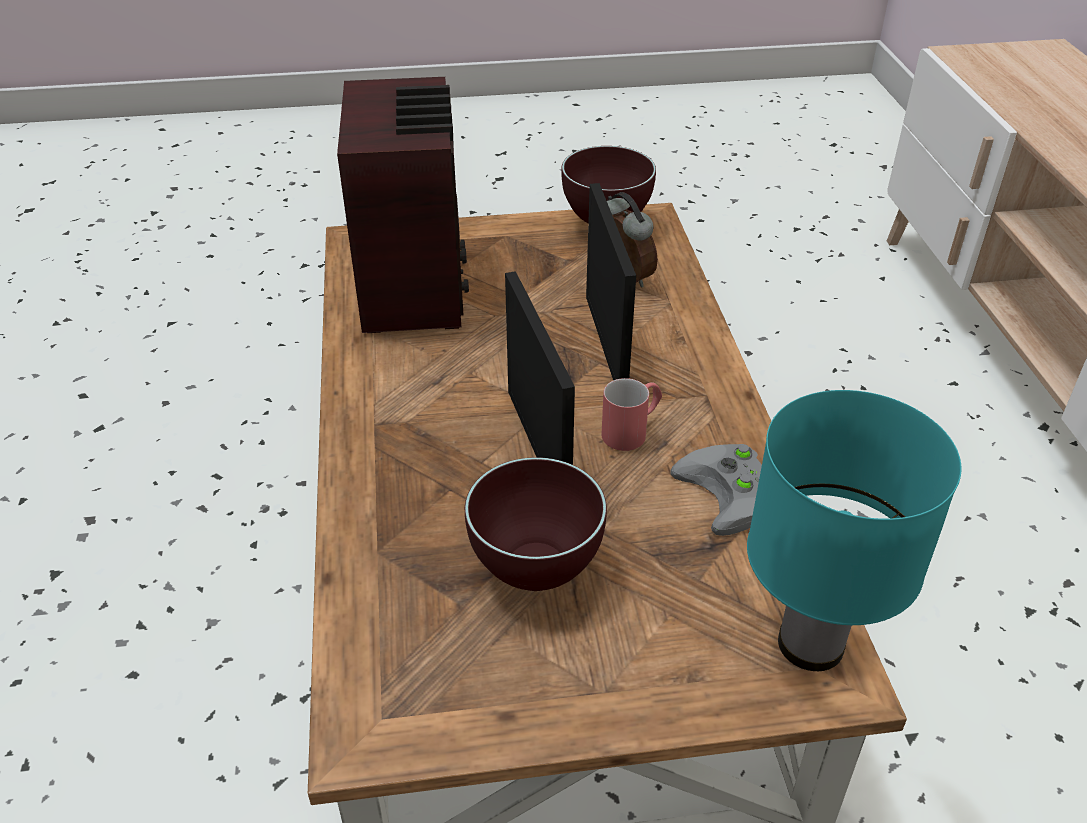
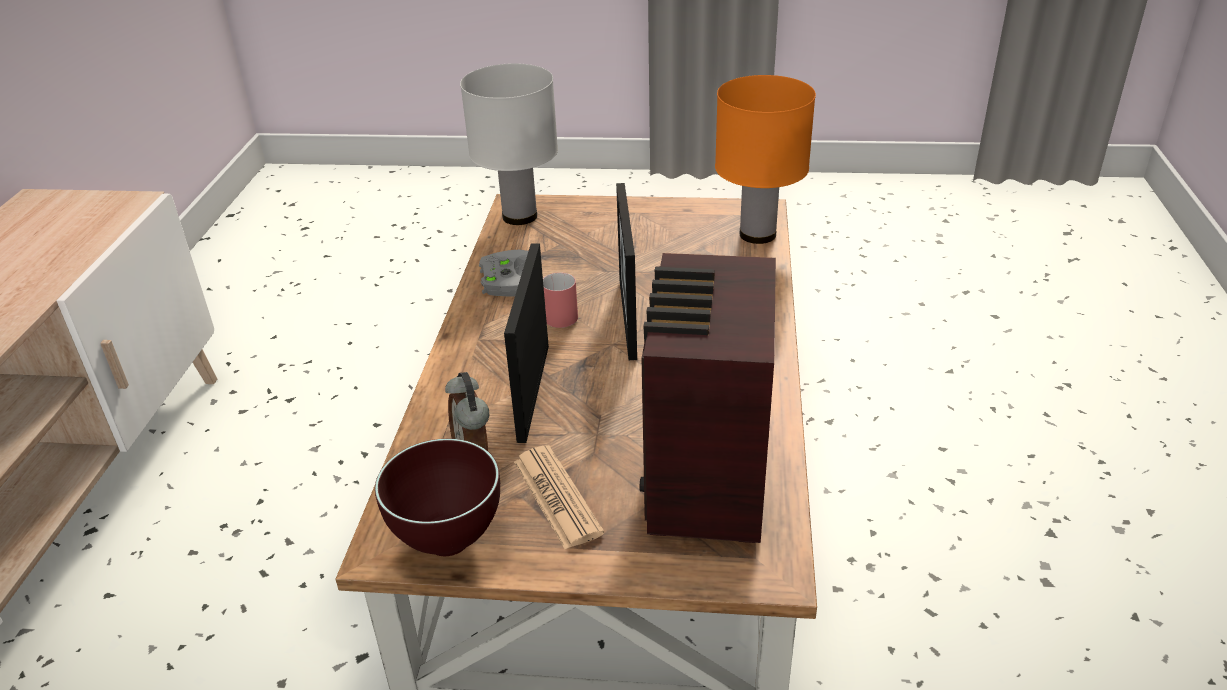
camera: 165 degrees left, 5 degrees down
(367, 653) = (757, 235): none -> orange table lamp
(534, 571) = (654, 256): brown bowl -> none
(537, 262) = (557, 497): none -> newspaper
(812, 645) = (519, 216): turquoise table lamp -> white table lamp

